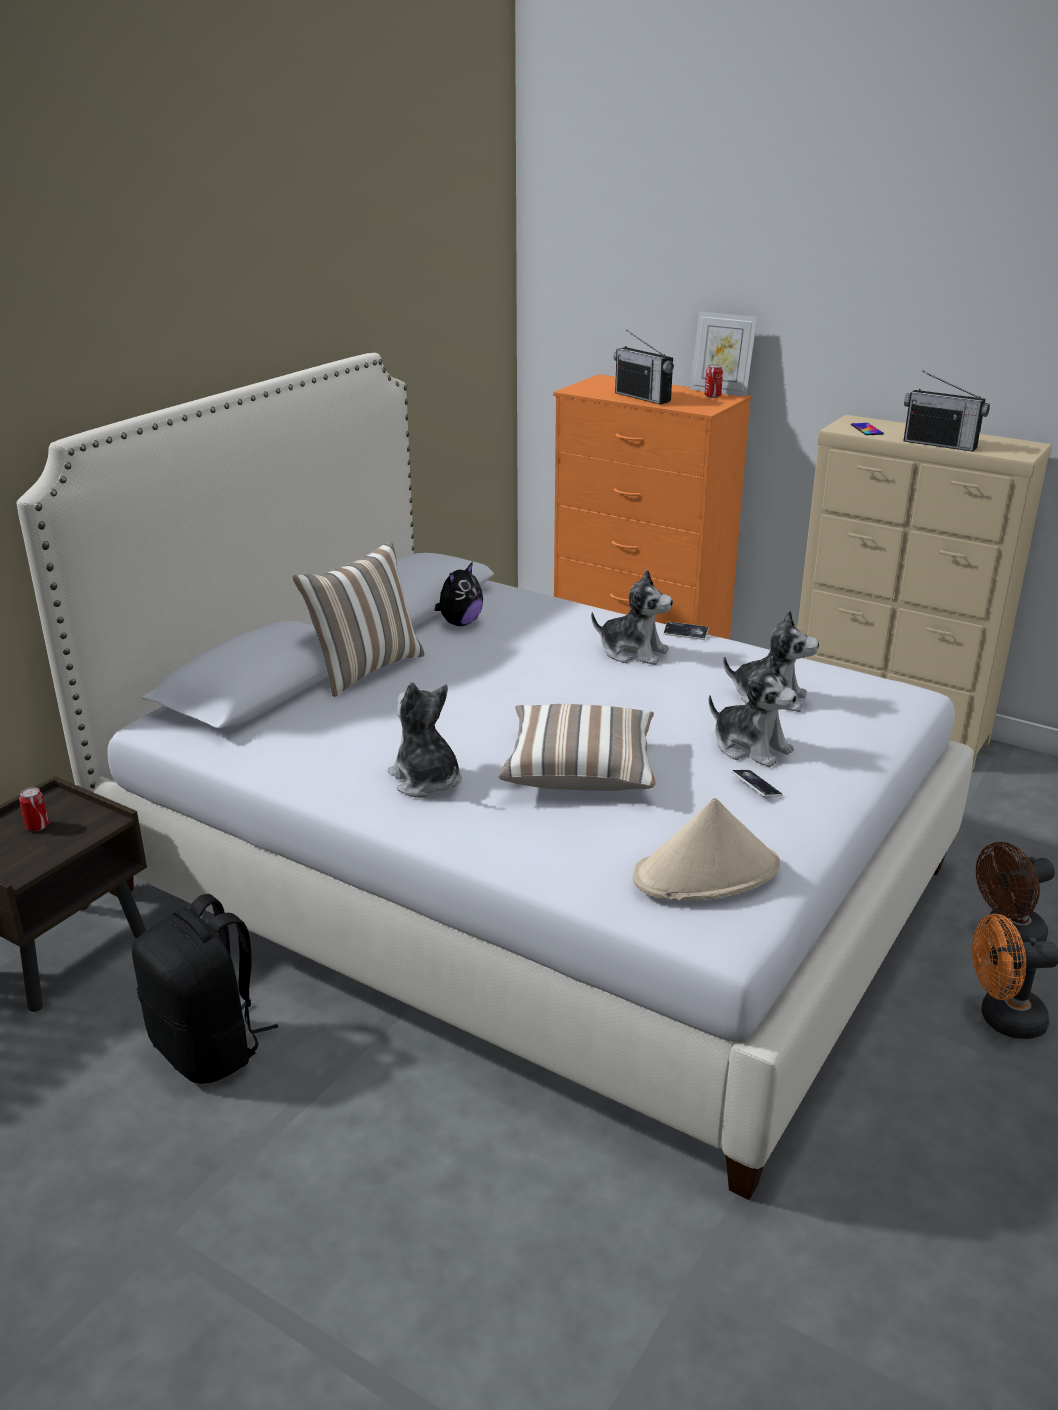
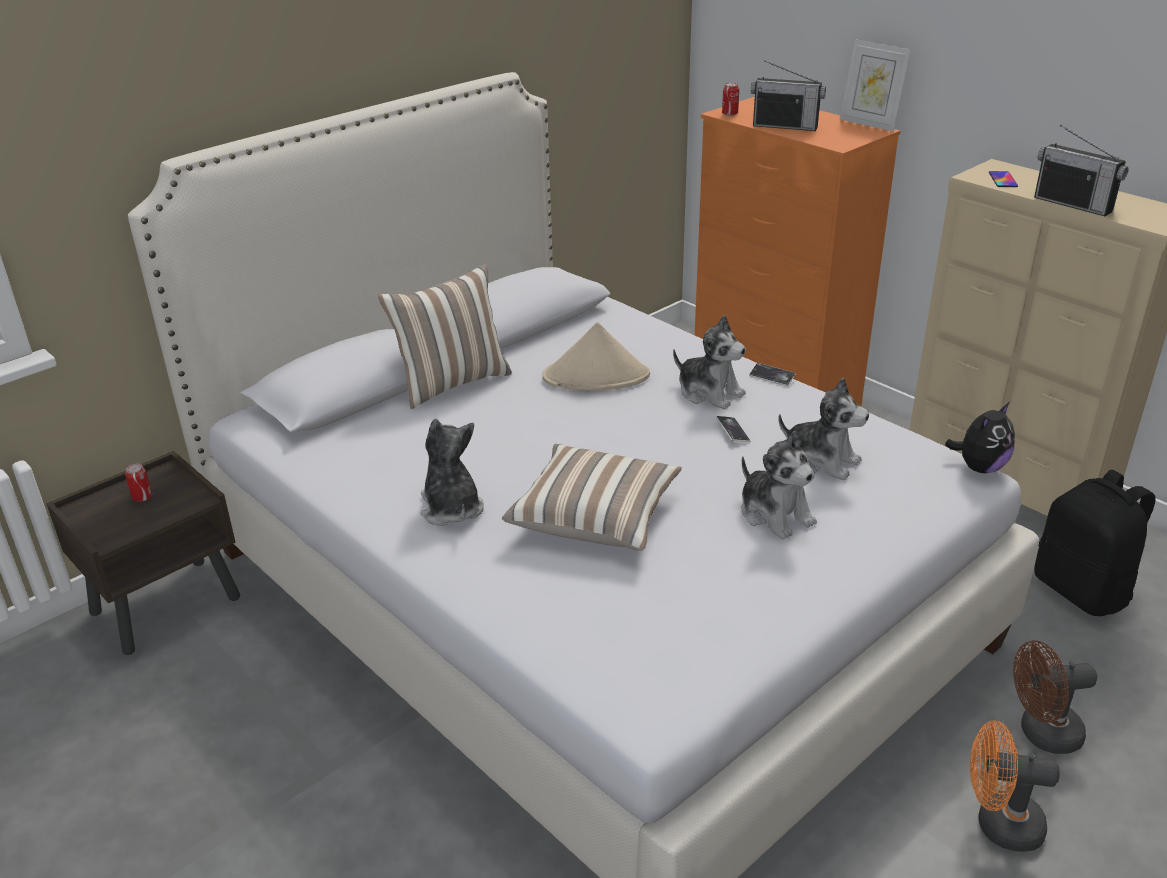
camera: 15 degrees right, 5 degrees up
(209, 1048) = (251, 714): black backpack -> black backpack (1082, 590)
(459, 623) = (559, 343): plush toy -> plush toy (979, 467)
(642, 397) = (785, 126): radio -> radio turned 45 degrees counterclockwise
(707, 873) = (662, 648): beige hat -> beige hat (596, 376)
(712, 396) = (858, 129): can -> can (729, 114)
(756, 786) = (759, 559): phone -> phone (732, 432)

